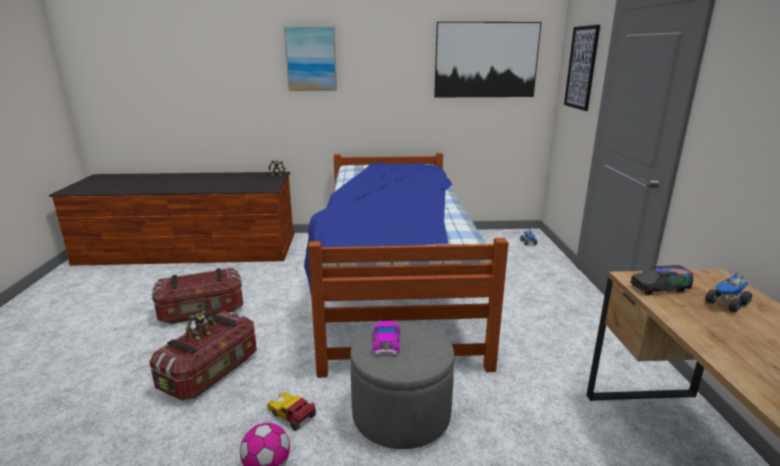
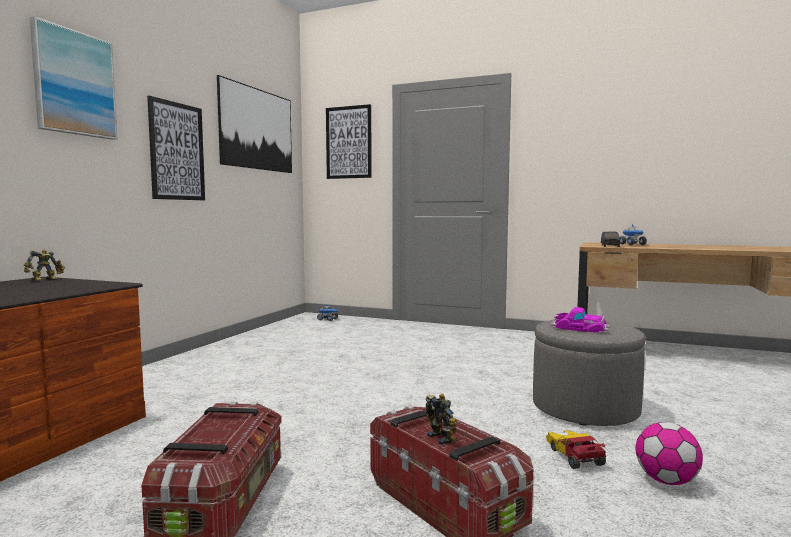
camera: 65 degrees left, 15 degrees down
(292, 415) = (575, 457): toy car -> toy car turned 105 degrees clockwise
(390, 92) = (177, 151): none -> picture
(393, 284) = (333, 372): bed -> none

